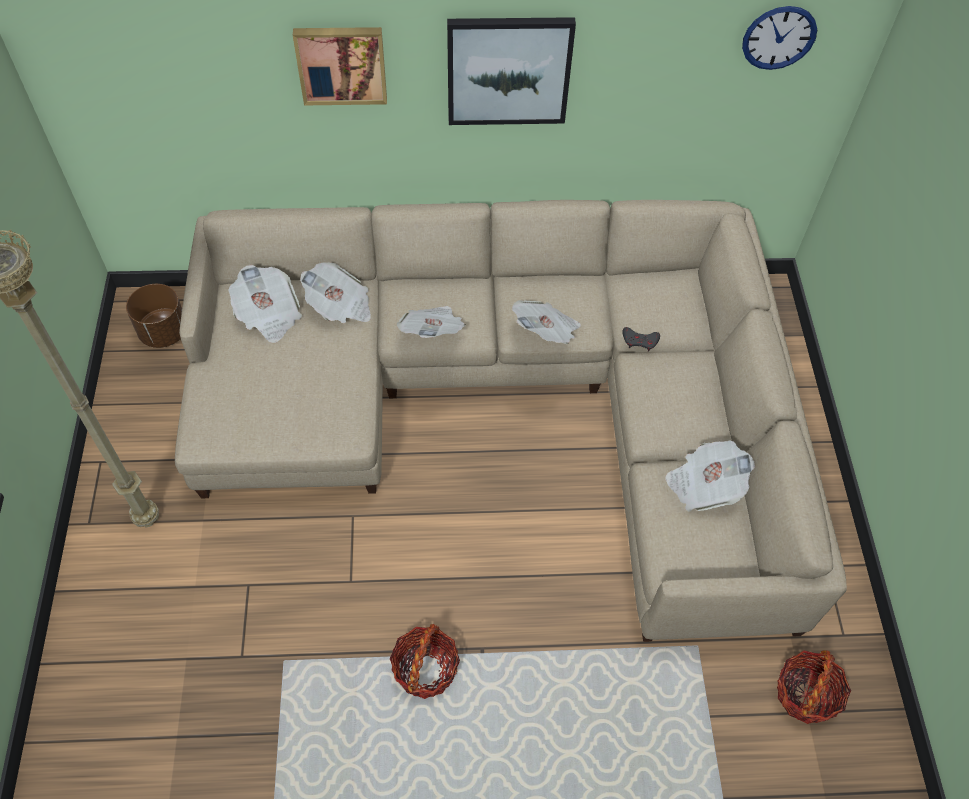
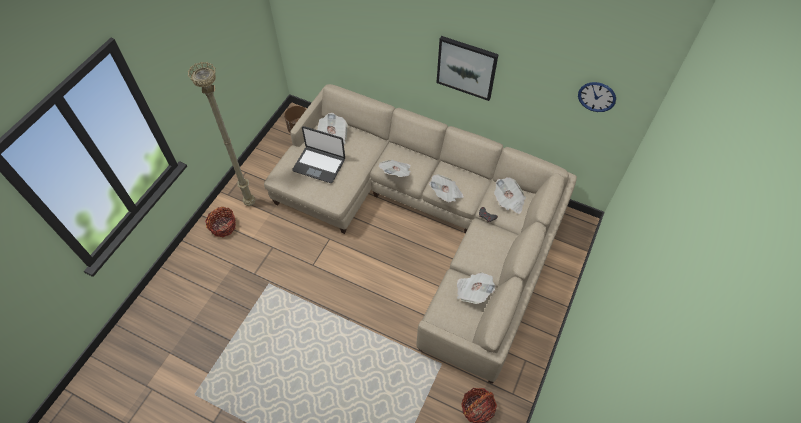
camera: 30 degrees right, 0 degrees up
(273, 377) = (319, 164): none -> laptop
(340, 306) = (364, 146): newspaper -> newspaper (509, 201)
(341, 64) = (394, 40): picture -> none
(425, 669) = (321, 314): basket -> basket (223, 226)

